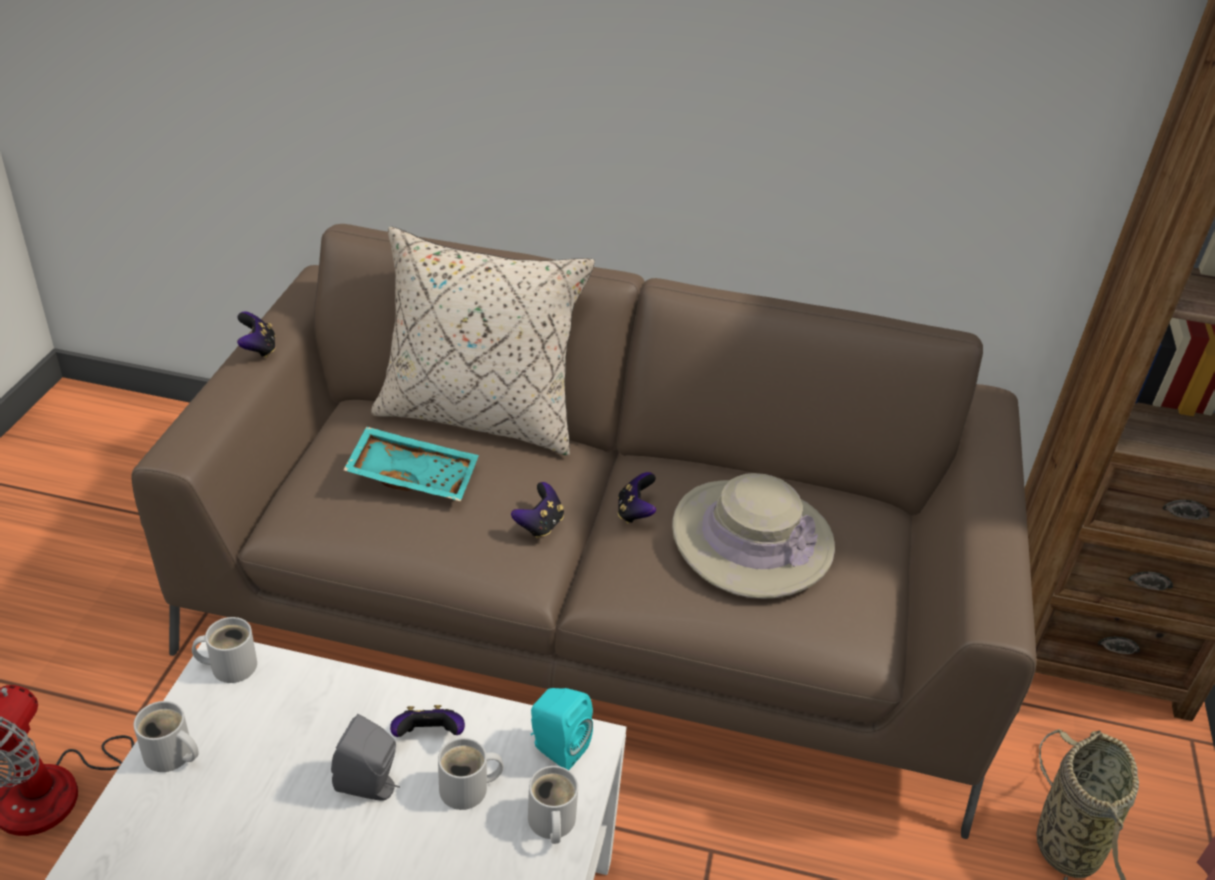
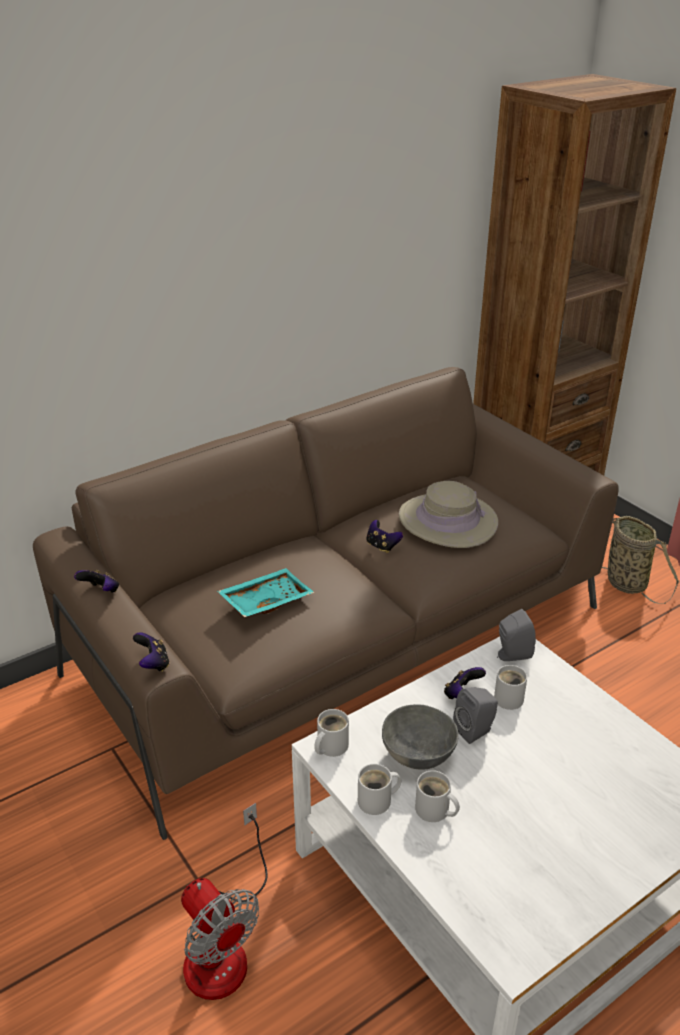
camera: 45 degrees left, 5 degrees down
(278, 750) = (416, 755): none -> grey bowl
(479, 416) = (240, 557): beige pillow -> none
(539, 525) = (354, 581): game controller -> game controller (153, 664)
(550, 823) = (556, 680): white mug -> white mug (434, 811)
(556, 748) = (511, 655): turquoise speaker -> grey speaker

